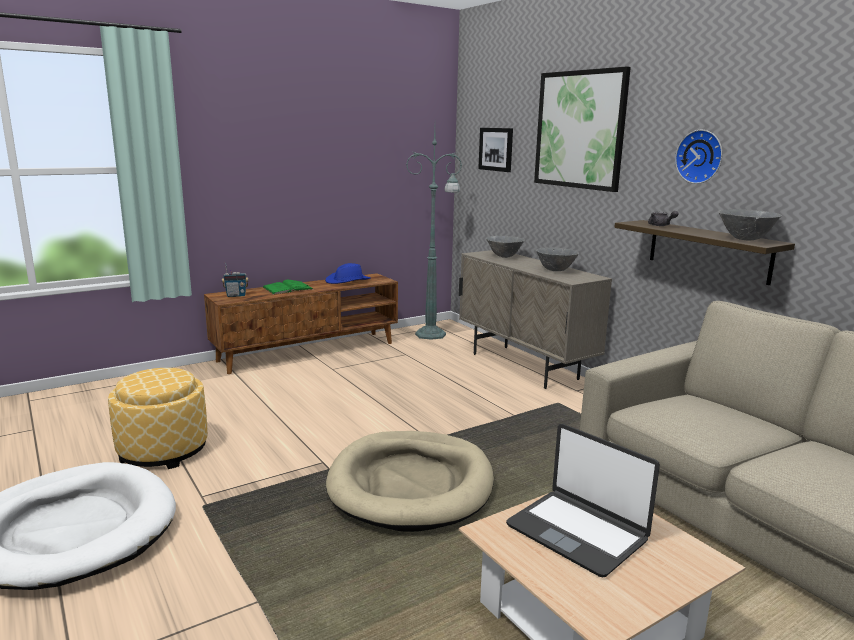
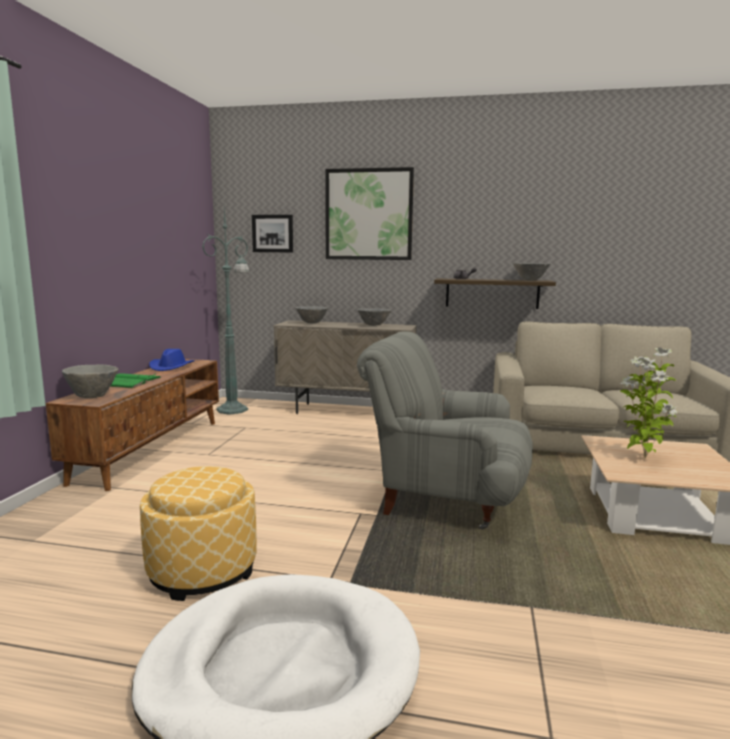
camera: 45 degrees left, 5 degrees down
(236, 295) = (93, 396): radio -> grey bowl
(411, 484) = (445, 499): beige dog bed -> grey armchair
(577, 532) = (643, 458): laptop -> potted plant
(700, 156) = (479, 230): wall clock -> none

